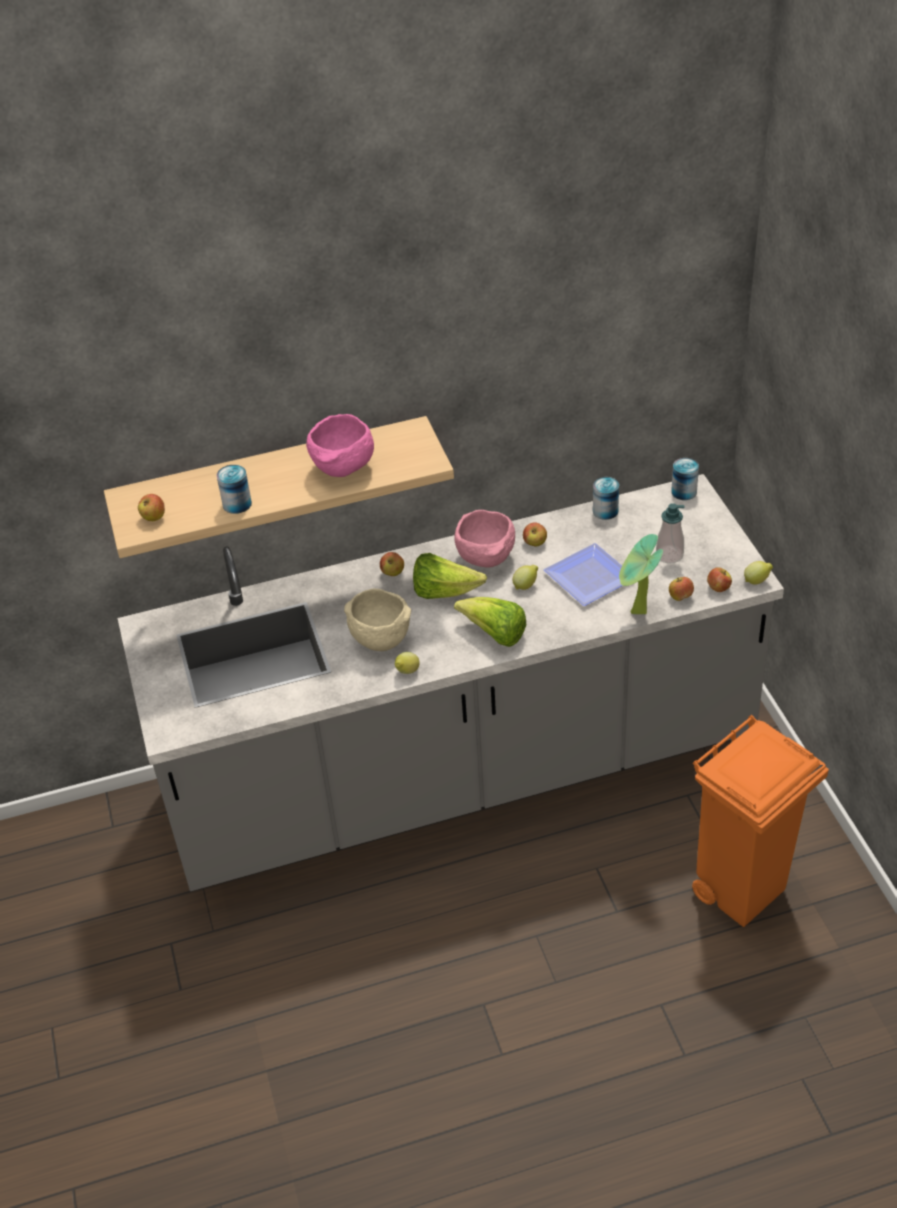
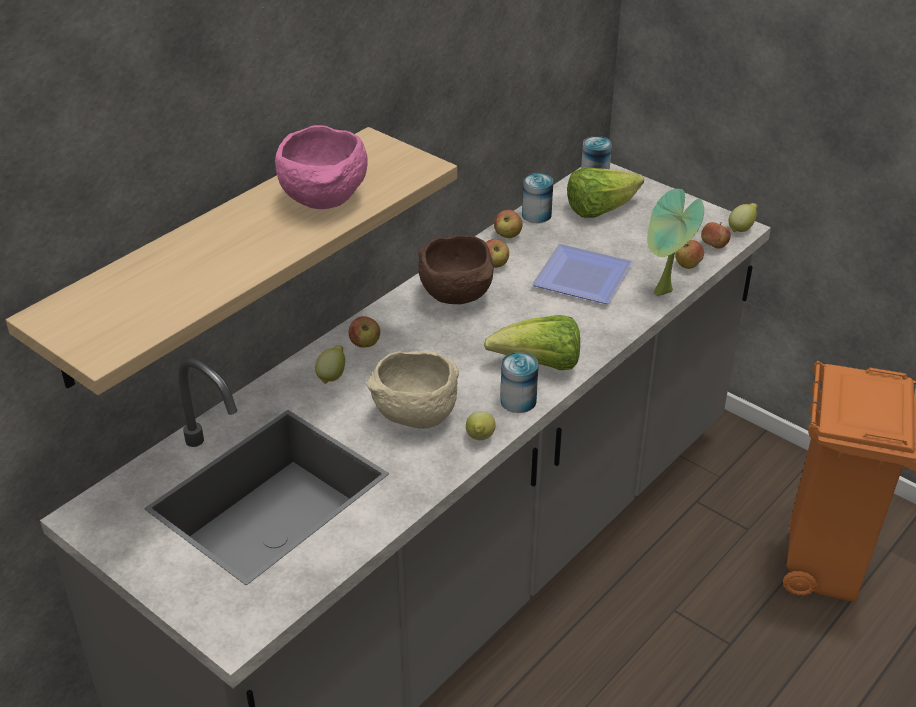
camera: 35 degrees left, 5 degrees down
(154, 517) = (116, 326): apple -> apple (507, 235)
(237, 504) = (222, 276): can -> can (518, 401)
(444, 592) = (443, 343): lettuce -> lettuce (600, 209)
(487, 559) = (458, 296): pink bowl -> brown bowl
(526, 585) = (525, 307): lemon -> lemon (332, 376)
(669, 555) = (638, 233): soap dispenser -> none

